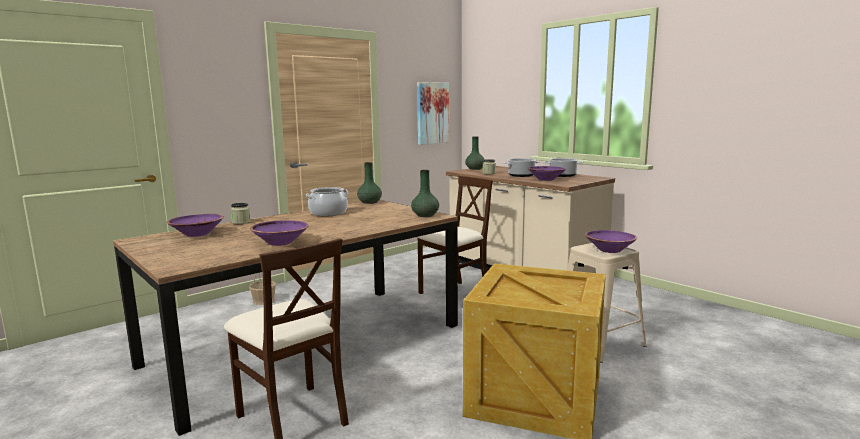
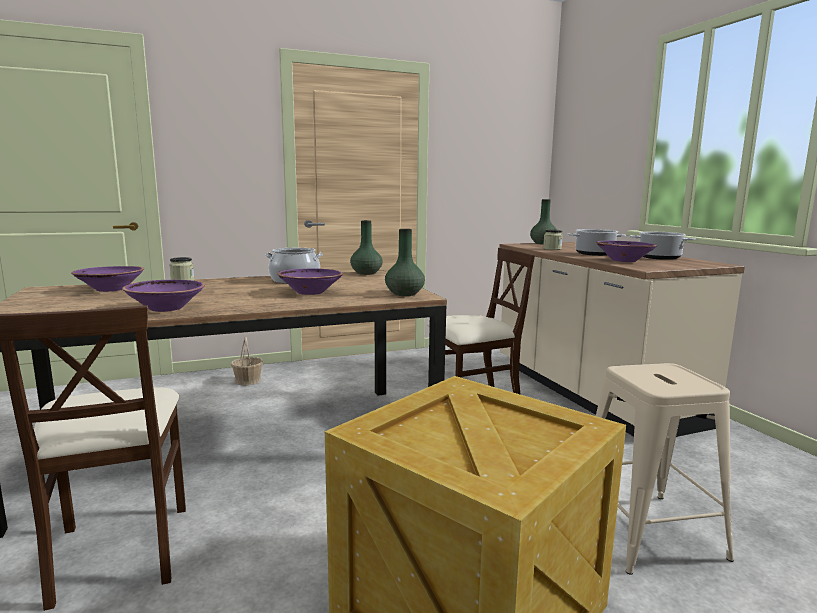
camera: 20 degrees right, 0 degrees up
(432, 113) = (505, 171): picture -> none
(609, 250) = (672, 381): purple bowl -> purple bowl (310, 292)

